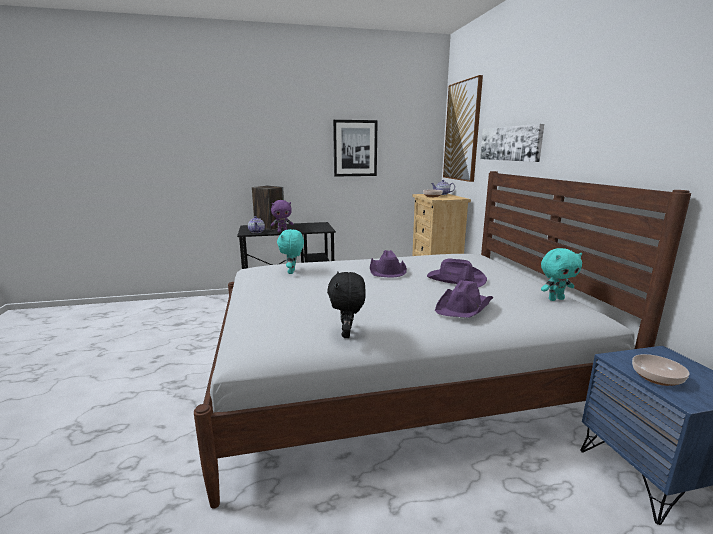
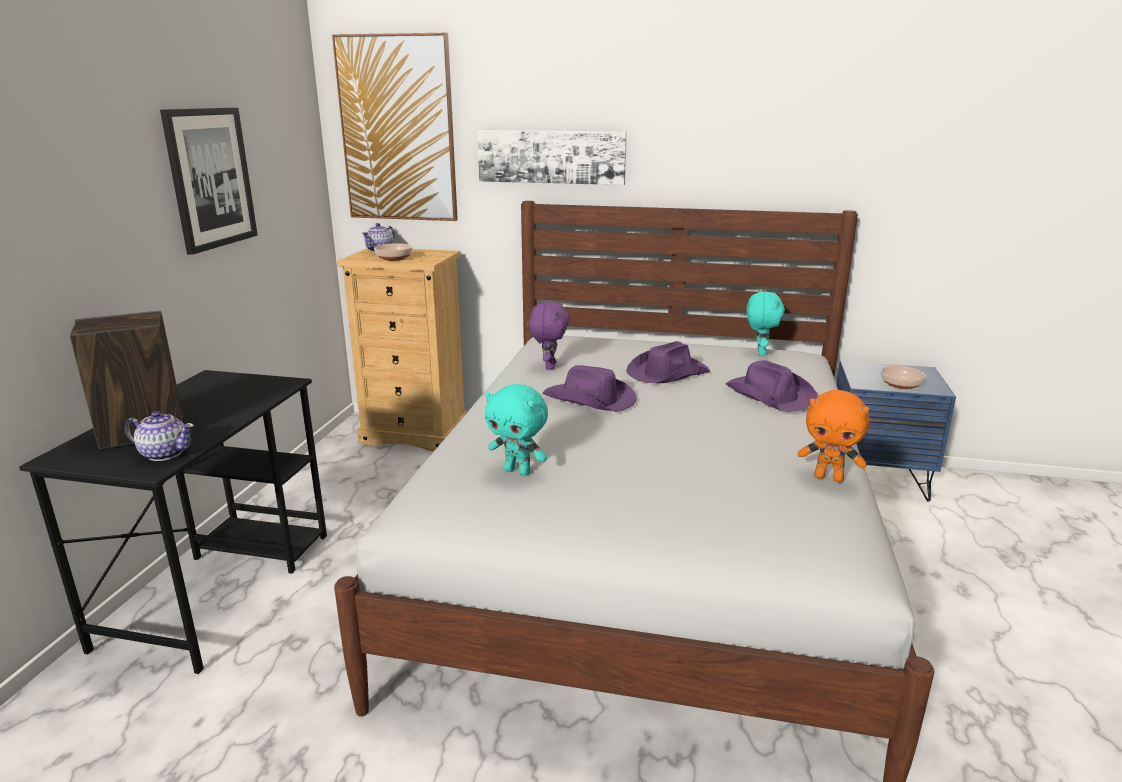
camera: 65 degrees left, 5 degrees up
(282, 232) = (223, 425): purple plush toy -> purple plush toy (549, 366)
(347, 334) = (829, 478): black plush toy -> orange plush toy

